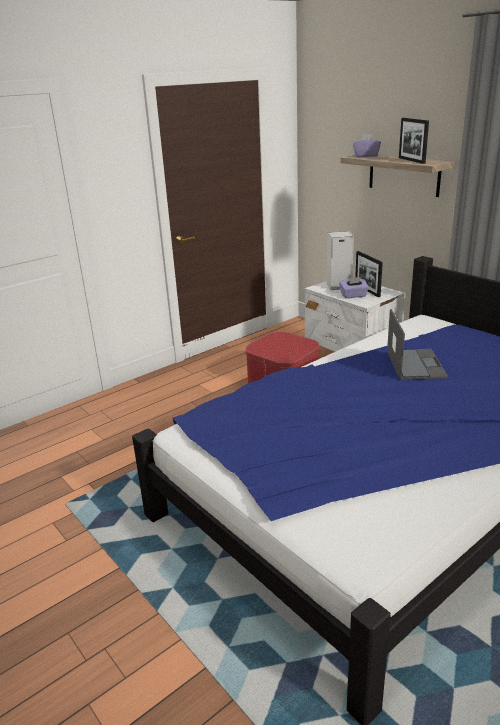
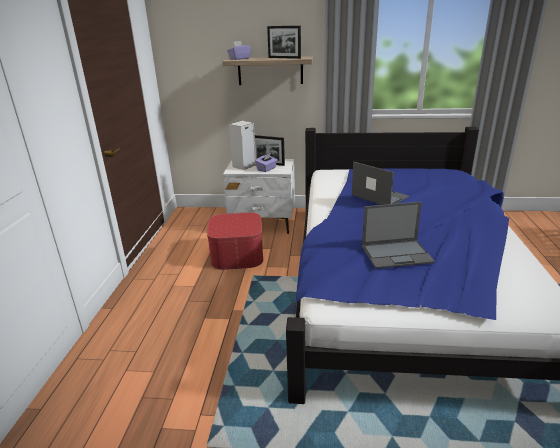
camera: 45 degrees left, 0 degrees up
(305, 423) = (397, 254): none -> laptop

